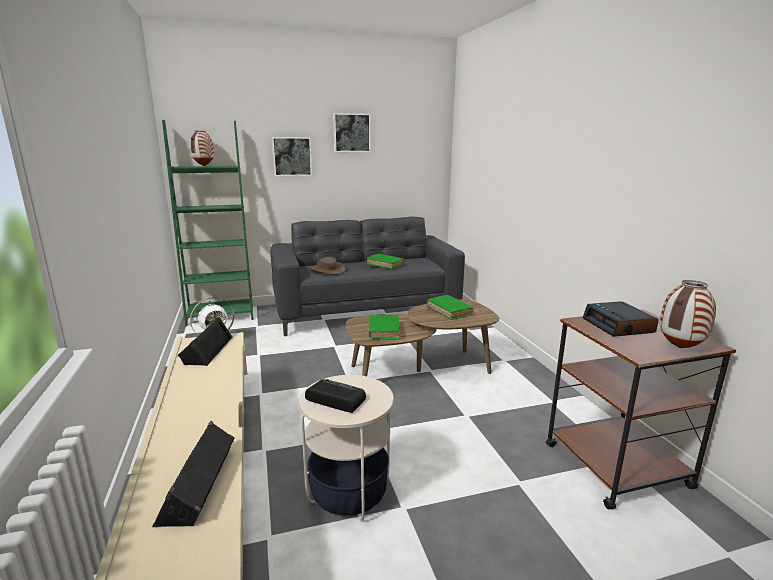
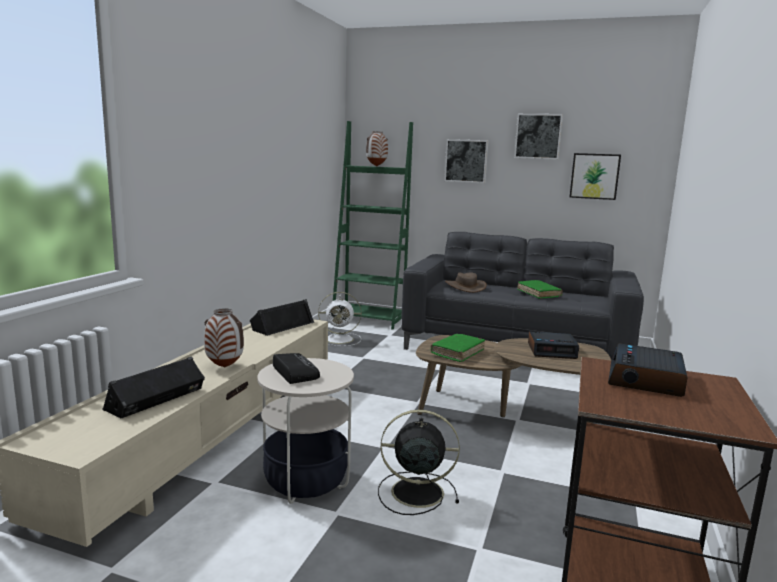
camera: 35 degrees right, 5 degrees down
(397, 164) = (594, 176): none -> picture
(434, 460) = (414, 492): none -> black fan
(449, 311) = (552, 351): green book -> alarm clock
(679, 348) = (682, 417): vase -> vase (225, 367)

